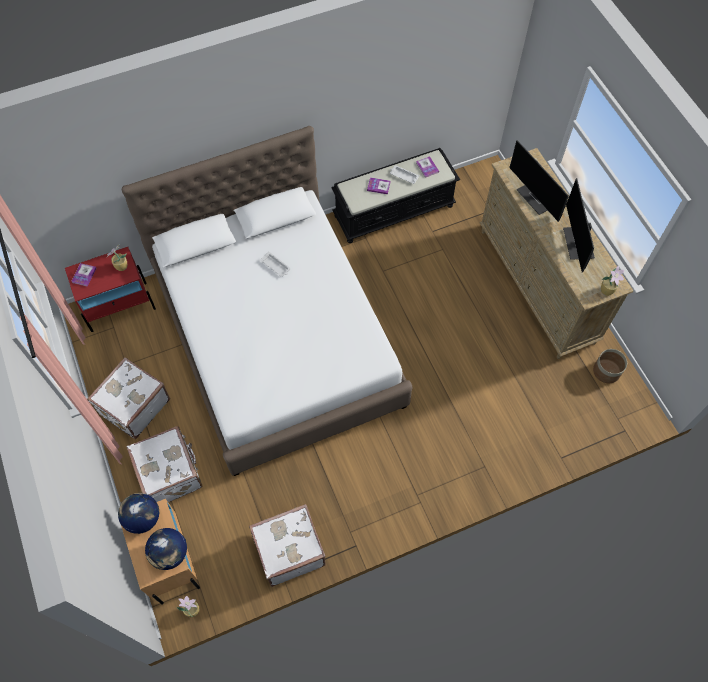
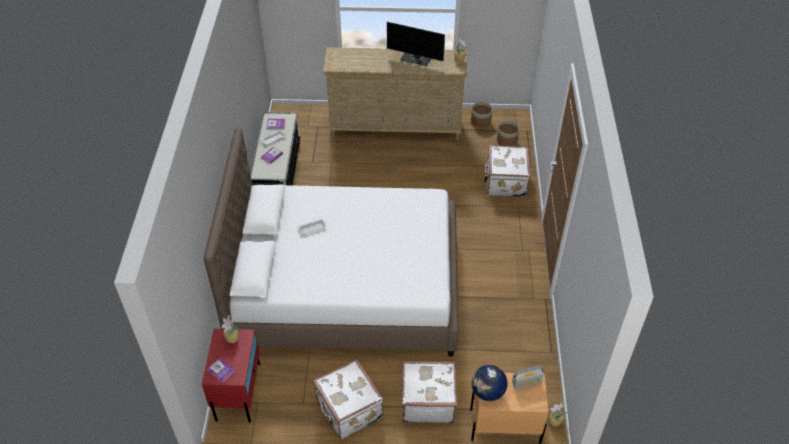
camera: 65 degrees left, 15 degrees down
(170, 553) = (526, 382): globe -> radio
(288, 549) = (531, 341): white suitcase -> white suitcase (505, 182)
(537, 198) = (368, 62): monitor -> none
(591, 413) = (507, 140): none -> planter

